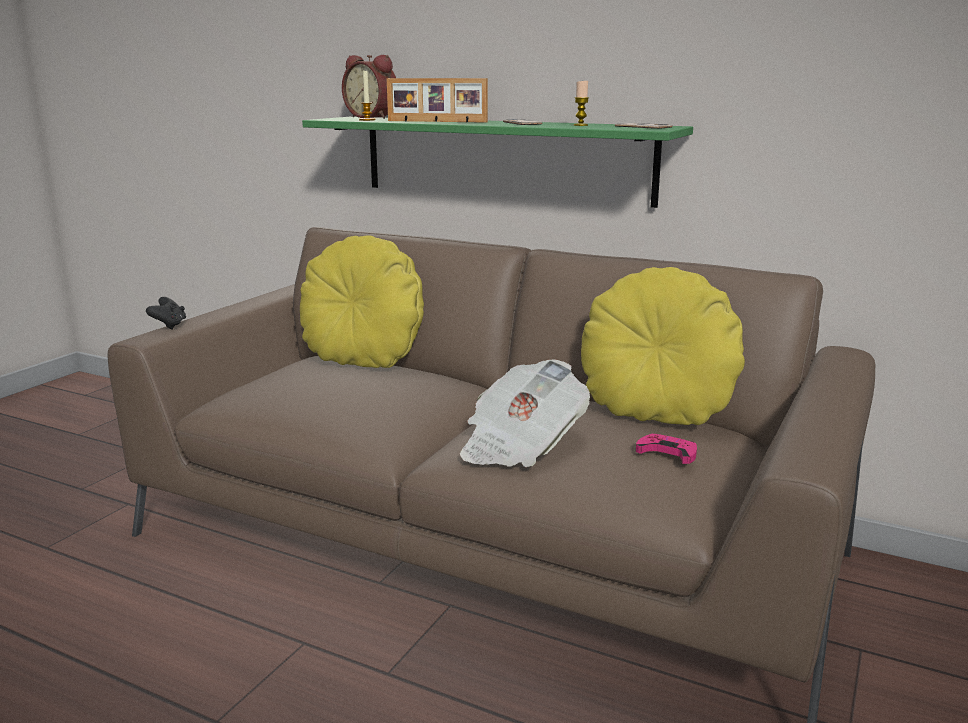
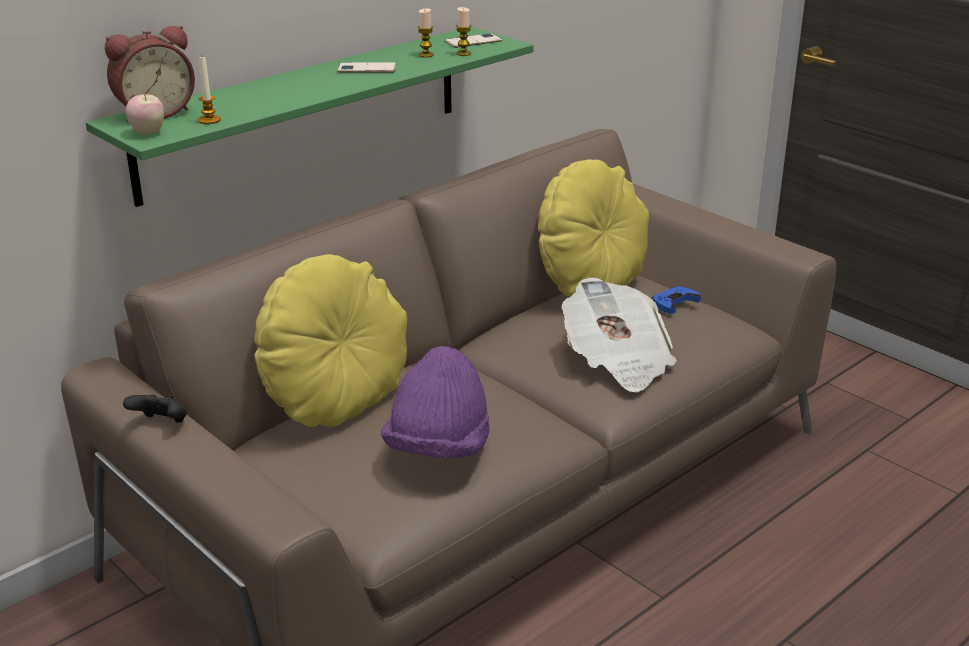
camera: 70 degrees left, 10 degrees up
(169, 326) = (242, 497): black game controller -> black game controller (161, 424)
(309, 394) = (438, 448): none -> purple hat
(334, 118) = (148, 133): none -> apple
(436, 121) = (291, 95): picture frame -> none
(601, 127) = (463, 54): none -> candle
(667, 453) = (674, 303): pink game controller -> blue game controller

